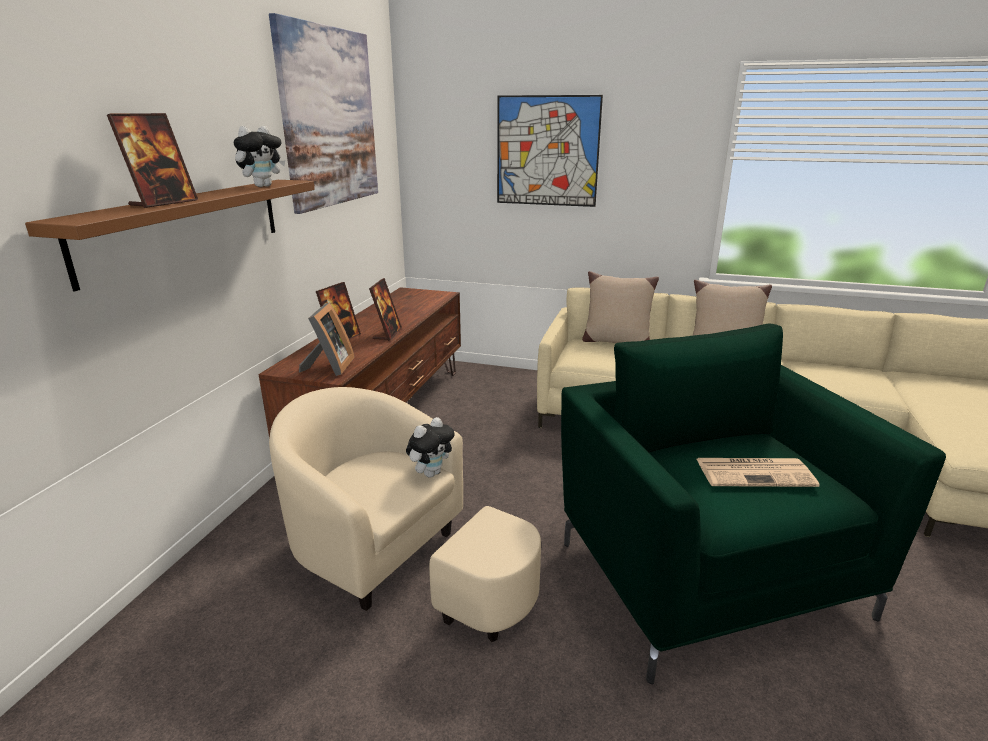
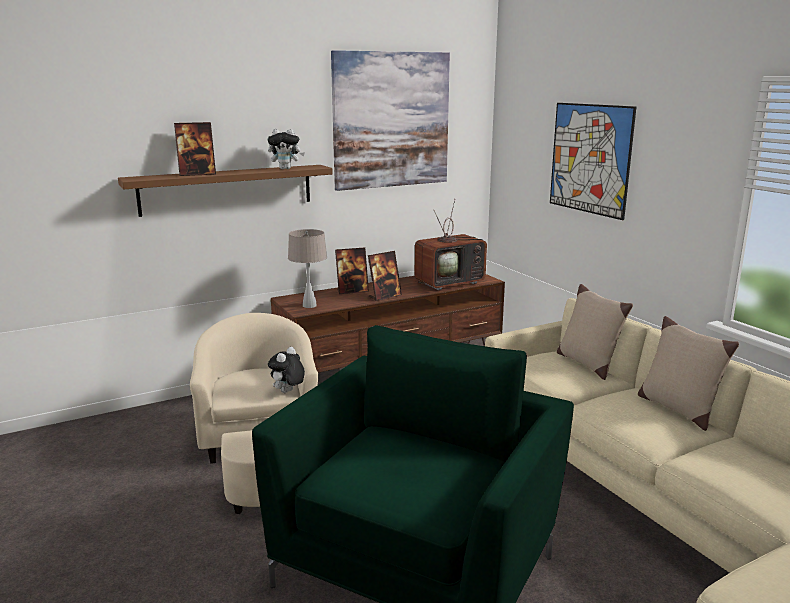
camera: 45 degrees right, 5 degrees down
(329, 367) = (309, 305): picture frame -> beige table lamp
(417, 304) = (450, 282): none -> television
(431, 473) = (288, 392): plush toy -> plush toy turned 120 degrees clockwise
(755, 473) = (410, 468): newspaper -> none

